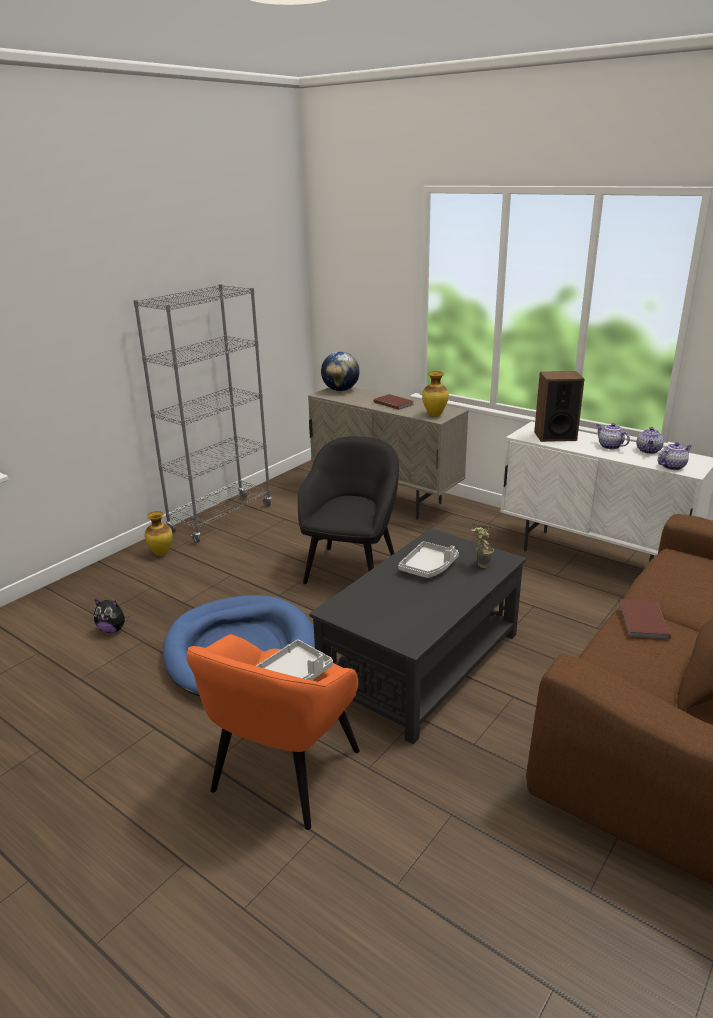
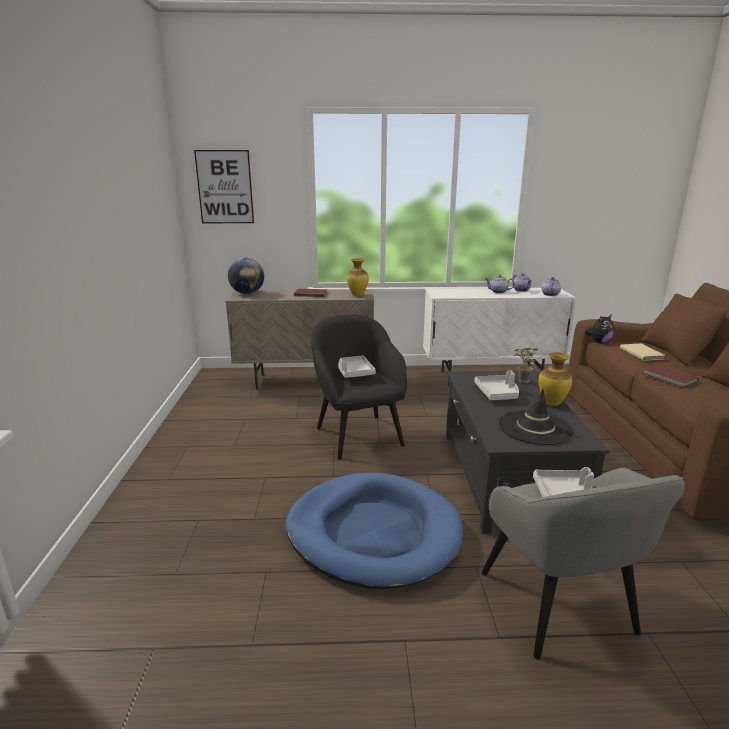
camera: 40 degrees left, 5 degrees down
(112, 630) = (215, 578): plush toy -> plush toy (599, 342)
(162, 553) = (162, 487): vase -> vase (551, 403)
(221, 518) = (182, 437): grey bookcase -> none
(284, 773) = (558, 605): orange armchair -> grey armchair
(344, 271) = (225, 187): none -> picture
(345, 501) = (354, 372): none -> grey tray
(392, 611) = (535, 428): none -> black hat
(555, 436) = (458, 292): speaker -> none
(684, 582) = (642, 353): none -> beige book

